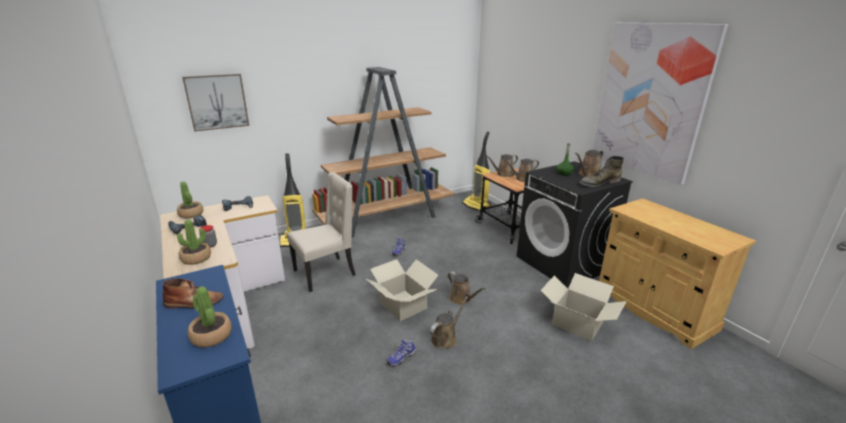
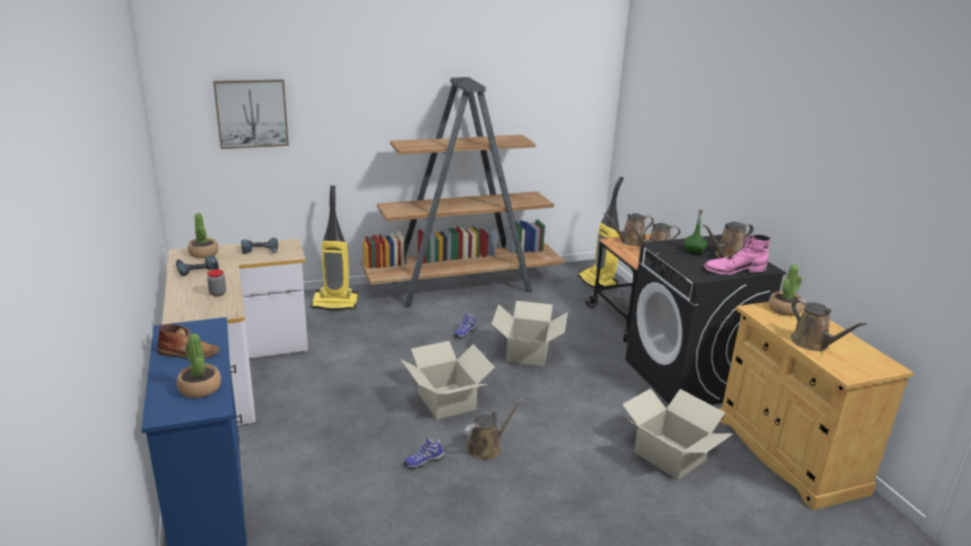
camera: 10 degrees right, 0 degrees up
(196, 258) = (200, 307): potted plant -> potted plant (784, 310)
(326, 273) = (361, 348): beige chair -> none
(448, 260) = (528, 352): none -> cardboard box
(462, 299) = (526, 404): brown watering can -> brown watering can (813, 343)
(599, 183) = (734, 270): green boot -> pink boot
(650, 101) = (812, 163): picture -> none

